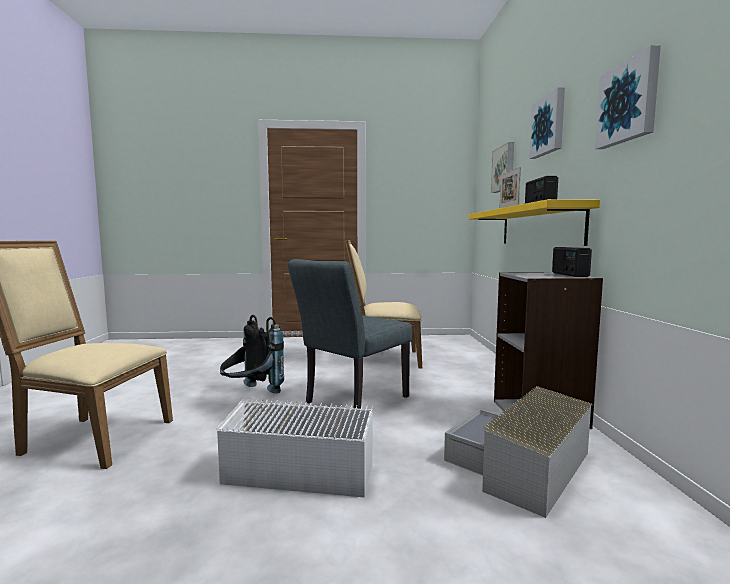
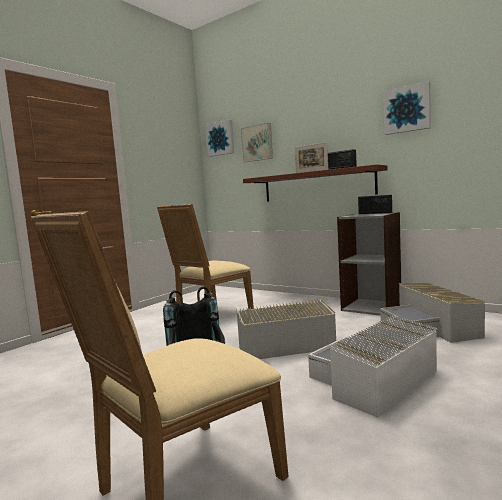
camera: 50 degrees left, 0 degrees up
(351, 401) = (281, 344): grey chair -> grey storage box
(538, 226) = (317, 185): yellow shelf -> brown shelf
(549, 125) = (320, 115): picture -> picture (220, 138)

